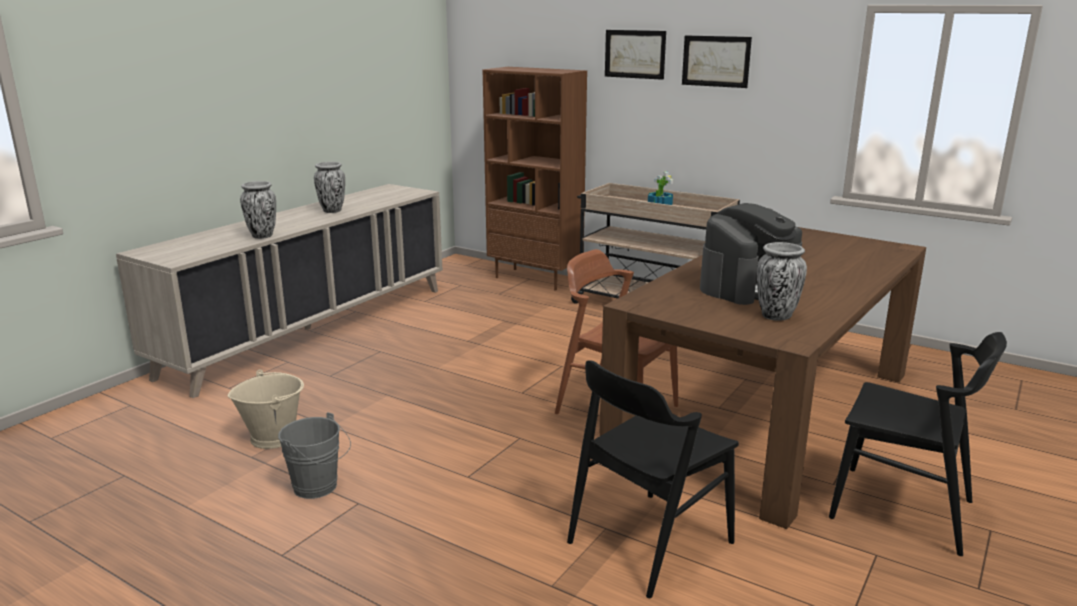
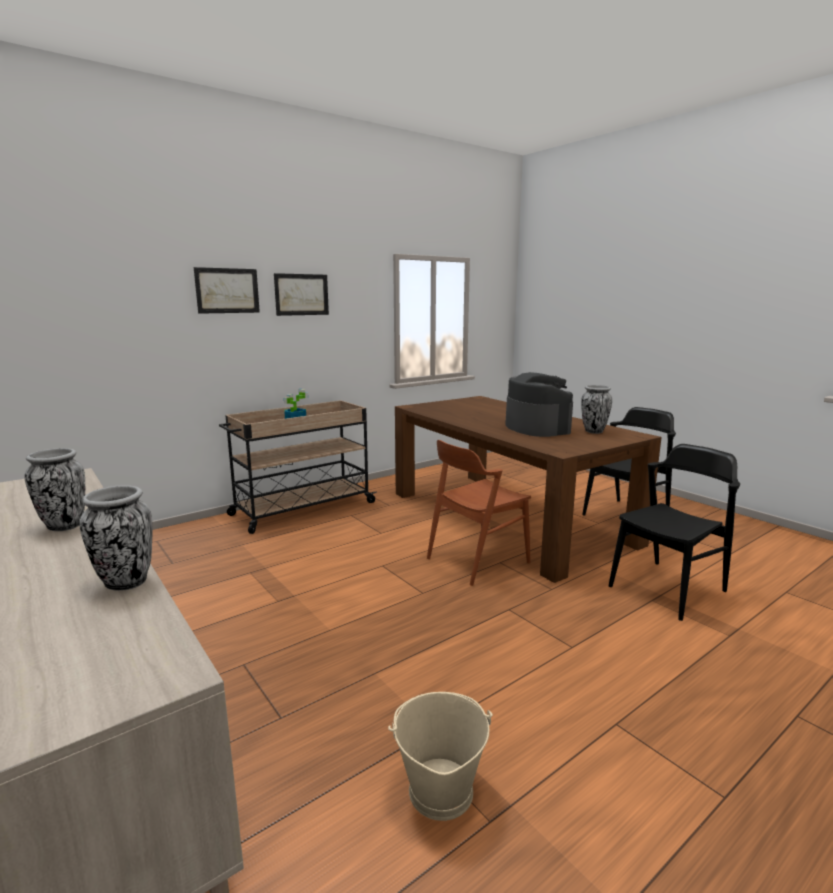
camera: 70 degrees left, 5 degrees down
(319, 488) = (583, 753): grey bucket -> none
(535, 279) = (163, 538): brown bookcase -> none
(649, 542) = (667, 588): black chair -> black chair turned 105 degrees counterclockwise

